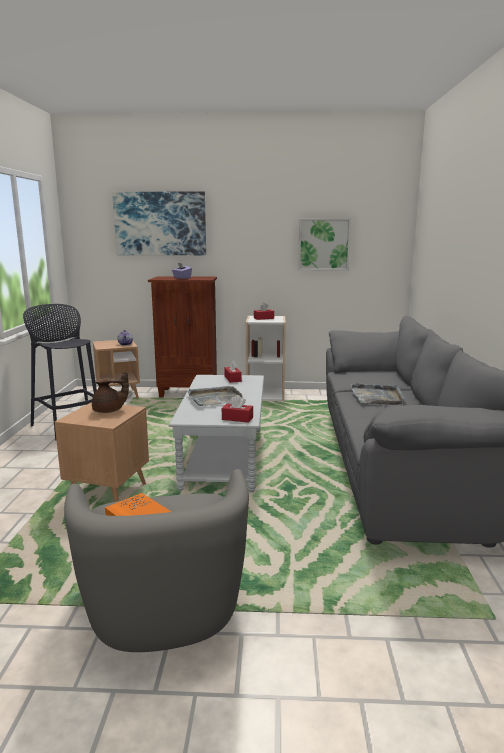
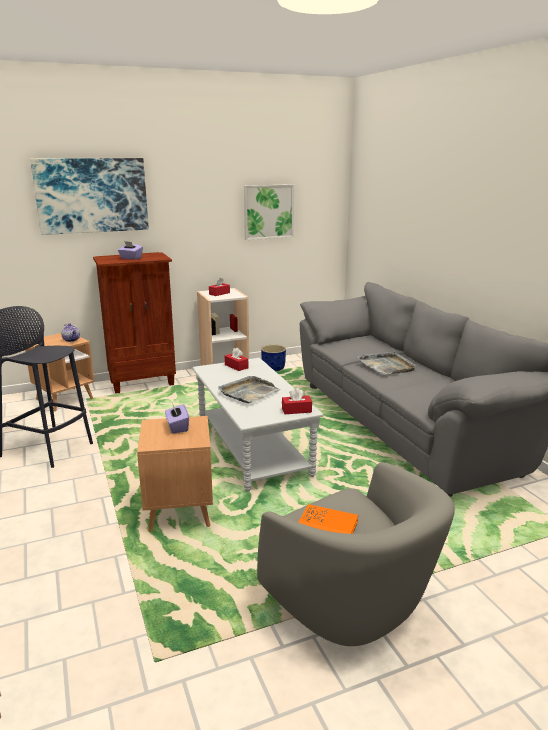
camera: 25 degrees left, 5 degrees up
(109, 411) = (177, 427): brown teapot -> purple tissue box
(313, 398) = (273, 368): none -> blue planter

